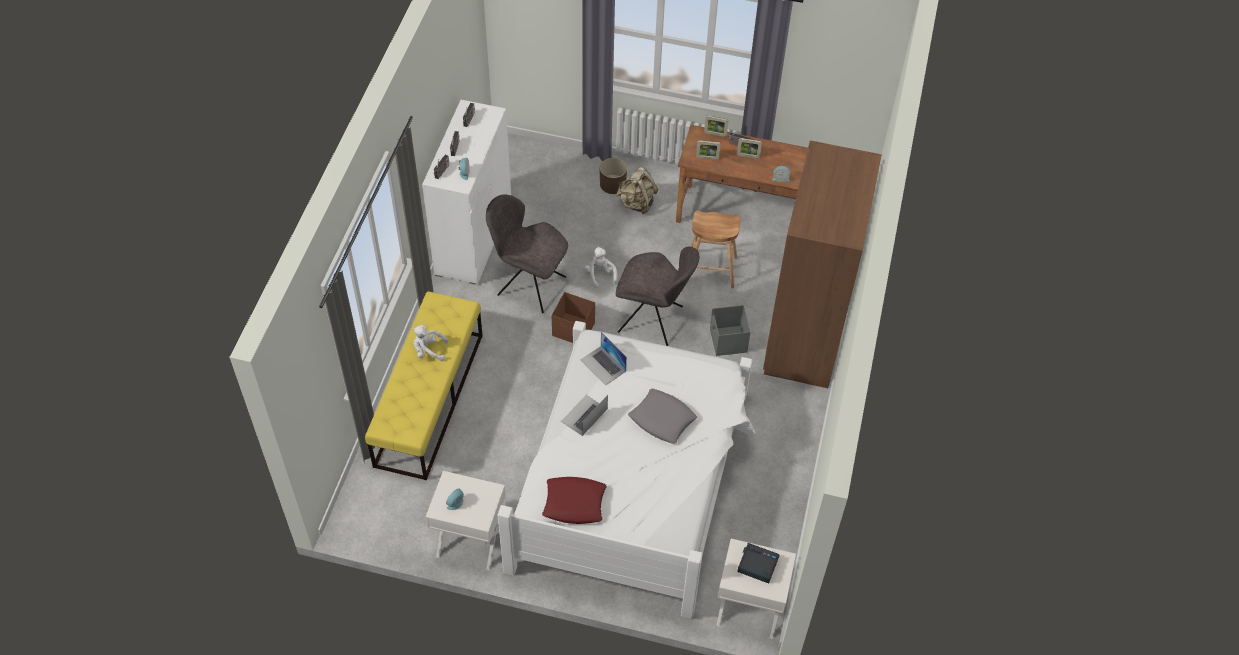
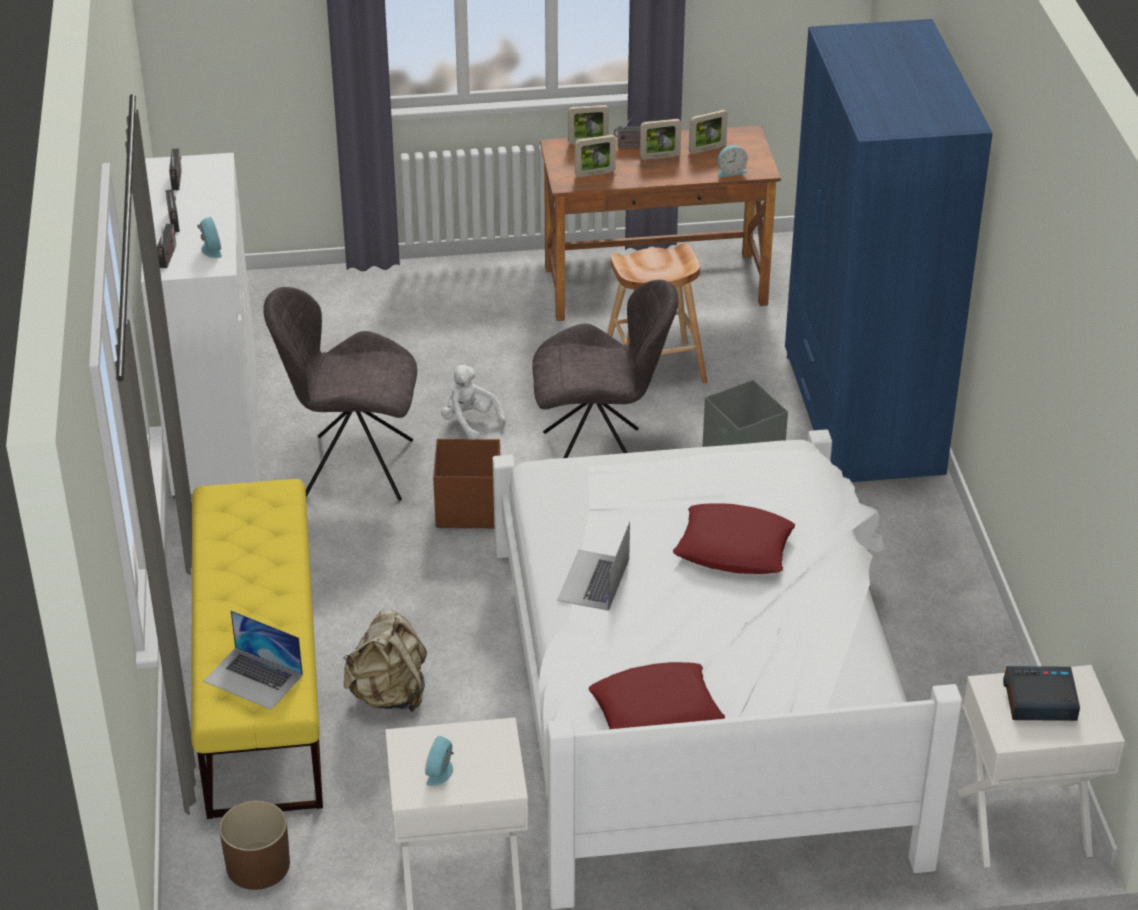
camera: 20 degrees left, 15 degrees down
(429, 350) = (247, 570): white plush toy -> none
(603, 365) = (583, 501): laptop -> laptop (253, 678)
(612, 184) = (419, 298): brown planter -> brown planter (257, 865)
(636, 203) = (475, 312): beige backpack -> beige backpack (389, 695)
(662, 419) = (733, 548): grey pillow -> red pillow
(776, 158) = (707, 149): none -> picture frame
(804, 335) = (861, 414): brown wardrobe -> blue wardrobe

